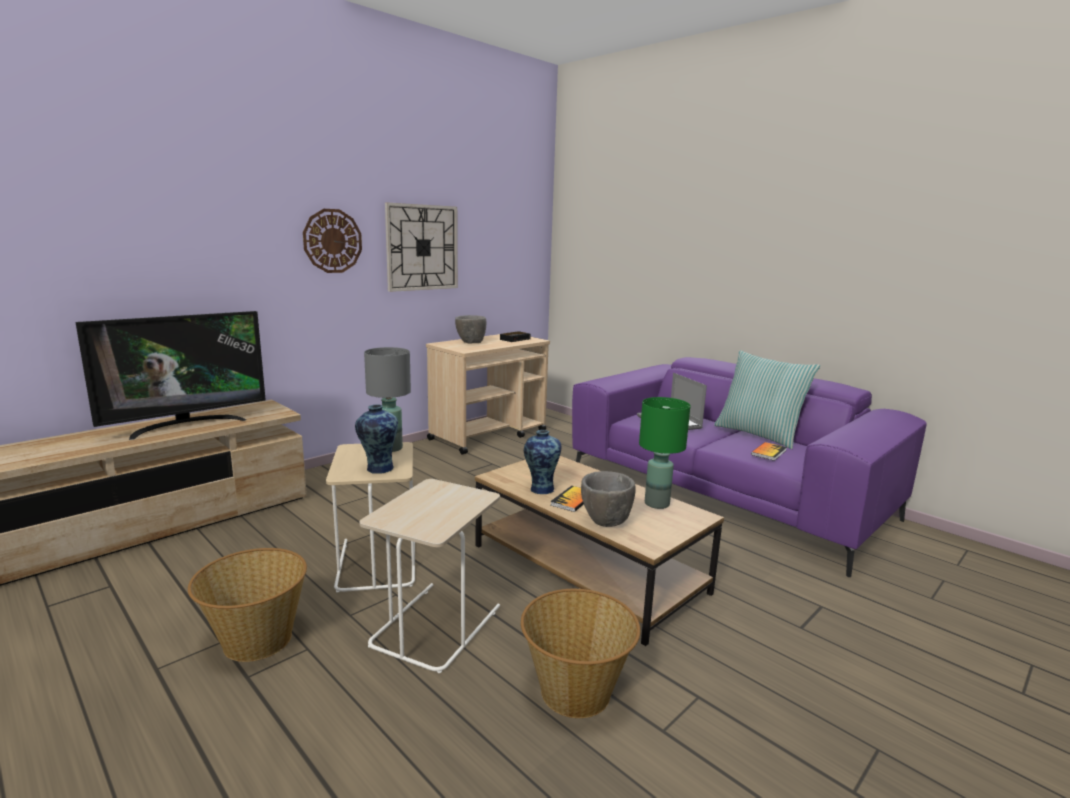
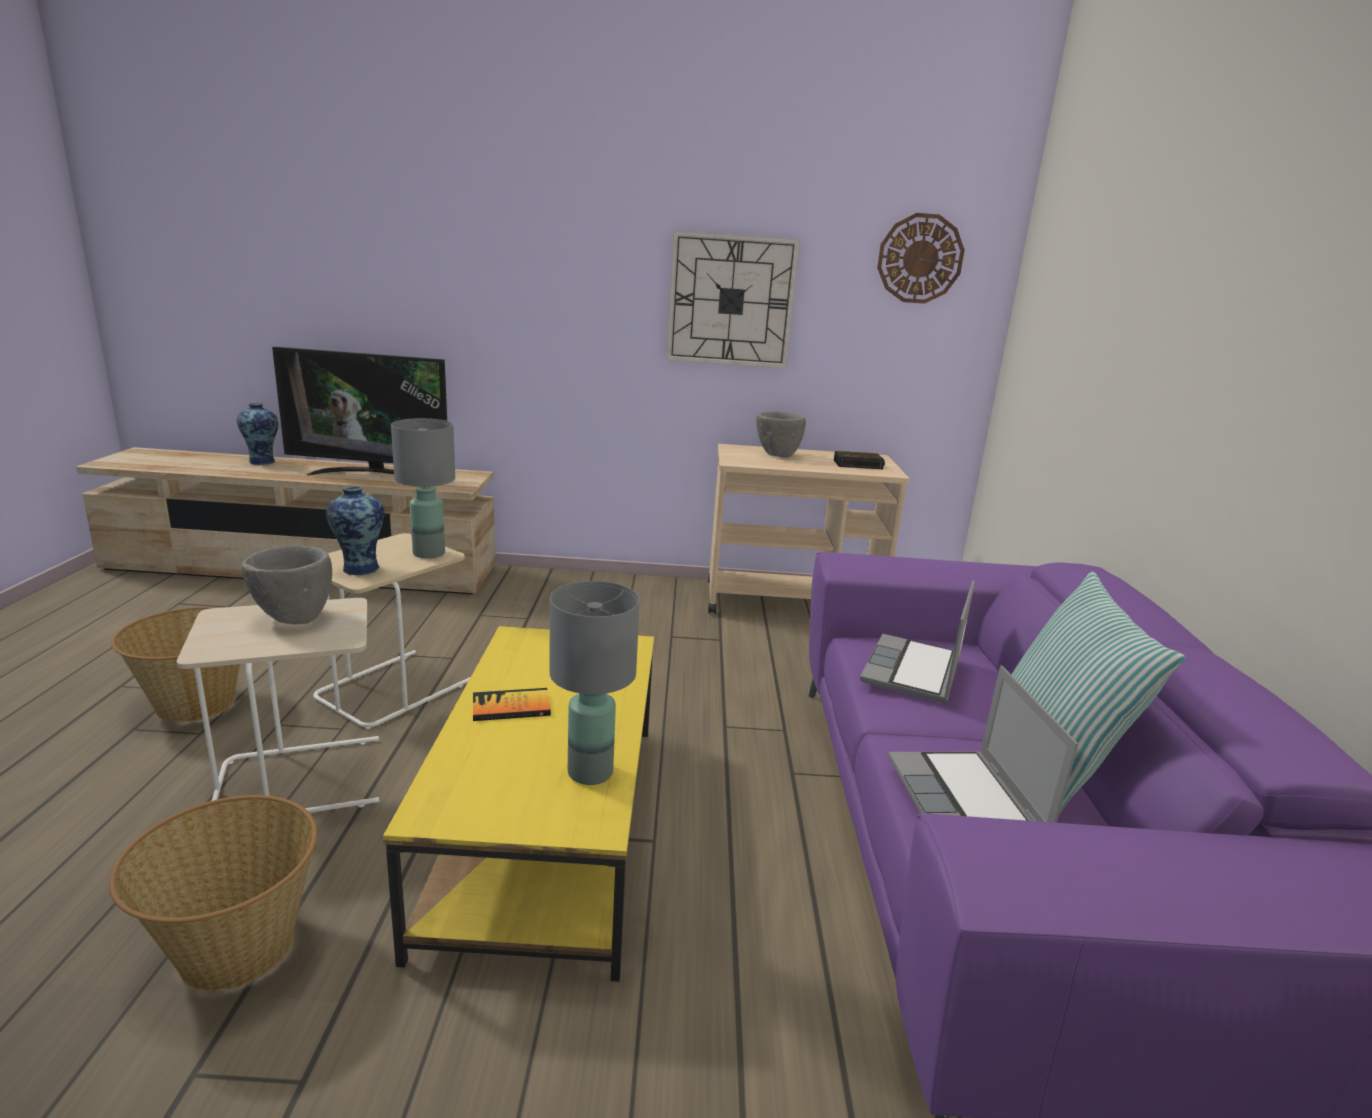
camera: 45 degrees right, 5 degrees up
(332, 241) = (589, 282): wall clock -> wall clock (920, 259)
(541, 489) = (517, 675): vase -> vase (262, 462)
(587, 568) = (549, 826): brown coffee table -> yellow coffee table
(605, 523) = (465, 755): grey bowl -> grey bowl (293, 618)
(656, 503) = (590, 771): green table lamp -> grey table lamp
(768, 452) = (966, 803): book -> laptop

